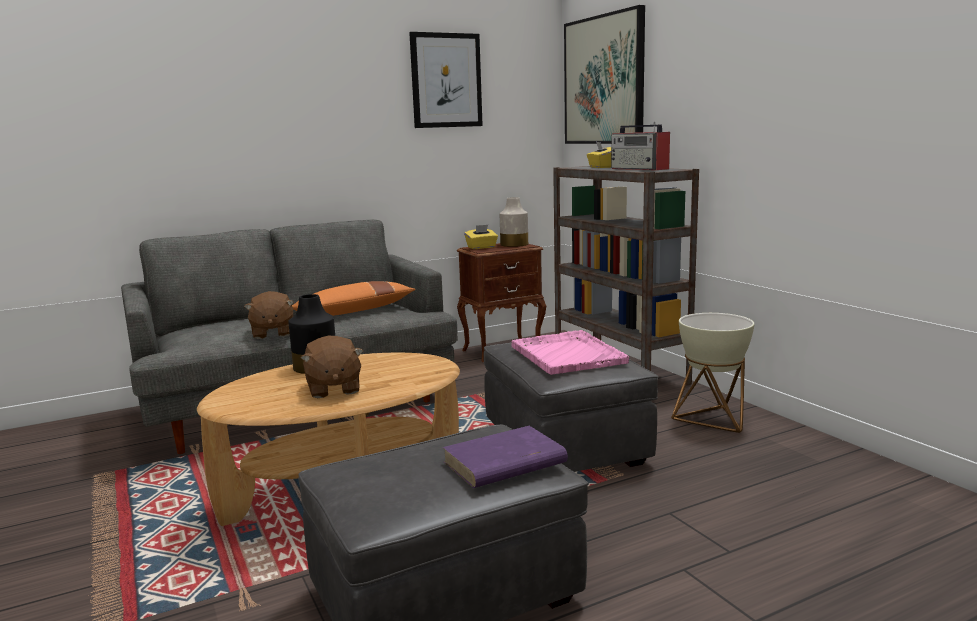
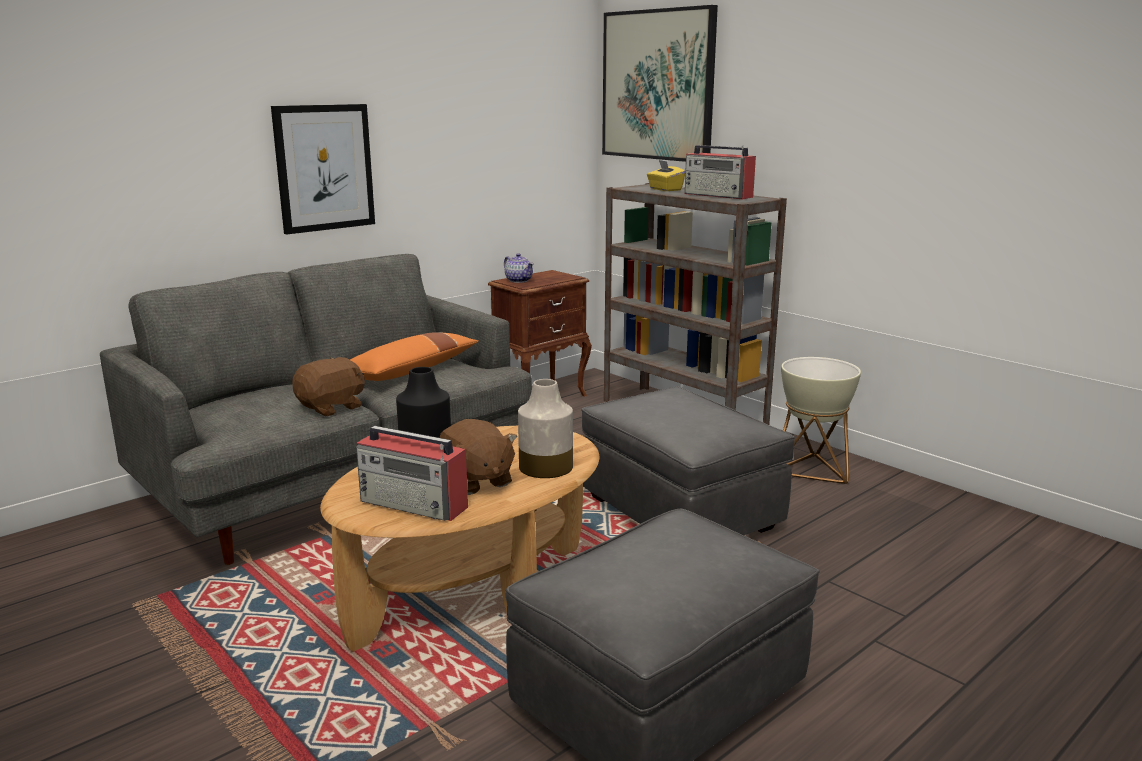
camera: 15 degrees left, 5 degrees up
(269, 402) = (415, 504): none -> radio
(272, 333) = (332, 407): brown plush toy -> brown plush toy turned 105 degrees counterclockwise
(446, 80) = (476, 79): picture -> picture (324, 168)
(481, 247) = (519, 280): yellow tissue box -> teapot
(503, 463) = (729, 557): purple book -> none
(514, 244) = (552, 275): beige vase -> beige vase (545, 466)
(567, 354) = (688, 416): pink tray -> none

